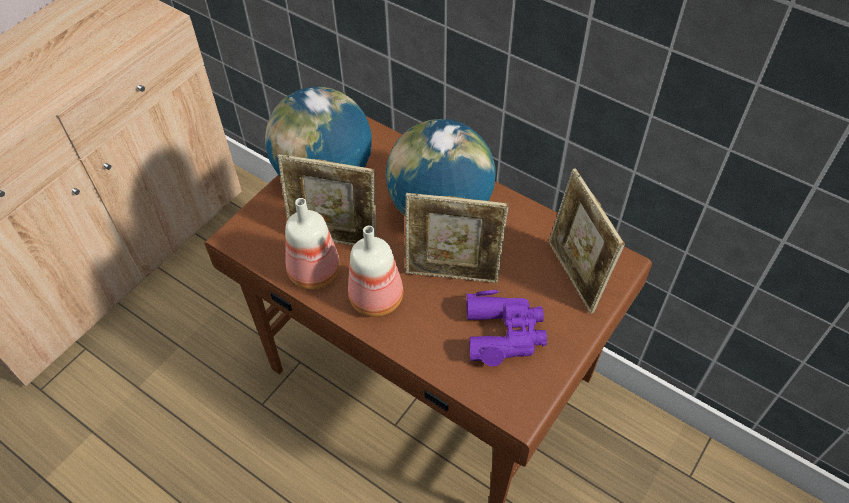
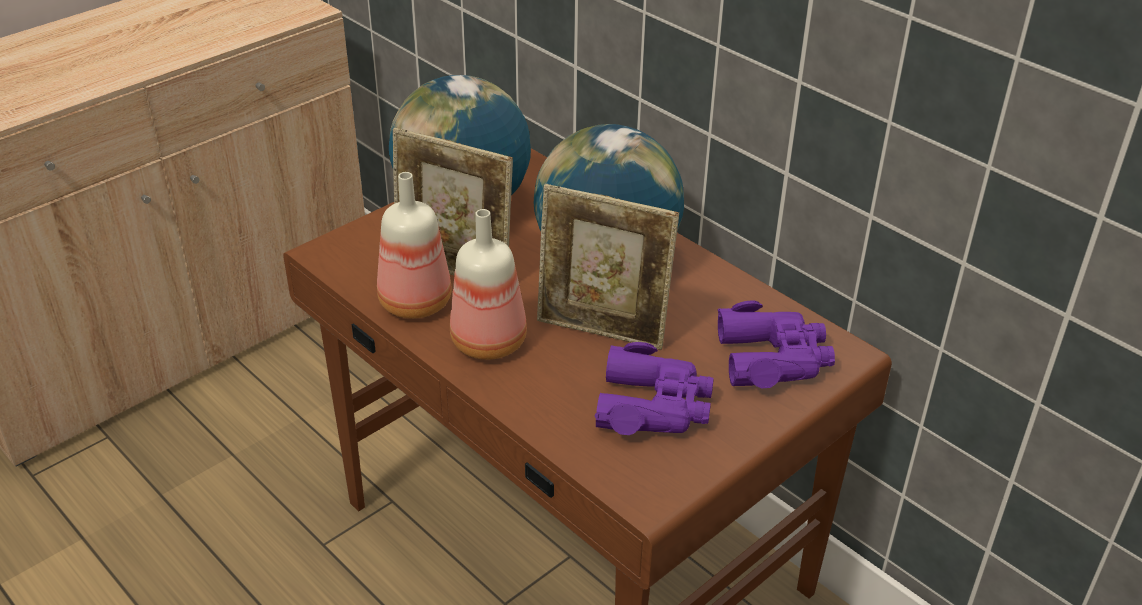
camera: 10 degrees right, 15 degrees down
(574, 276) = (773, 358): picture frame -> purple binoculars

